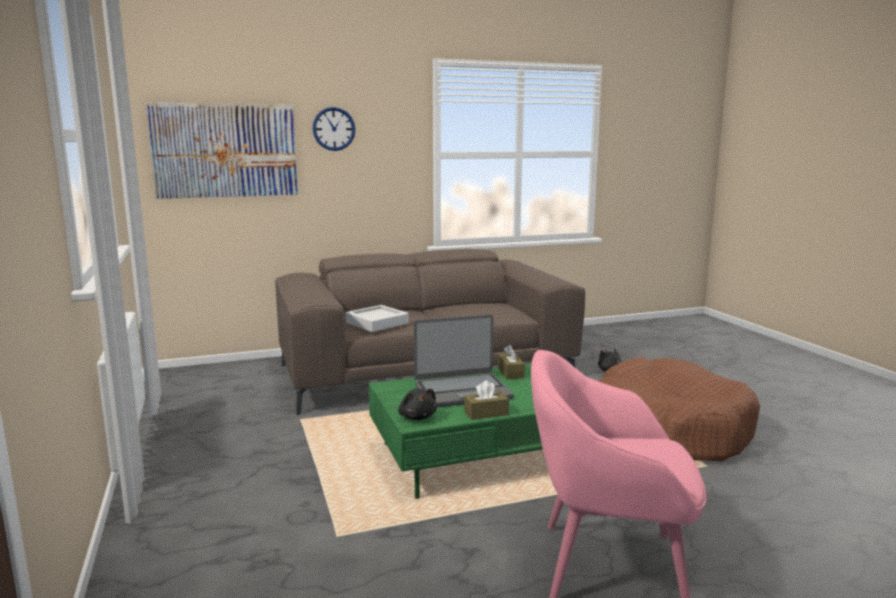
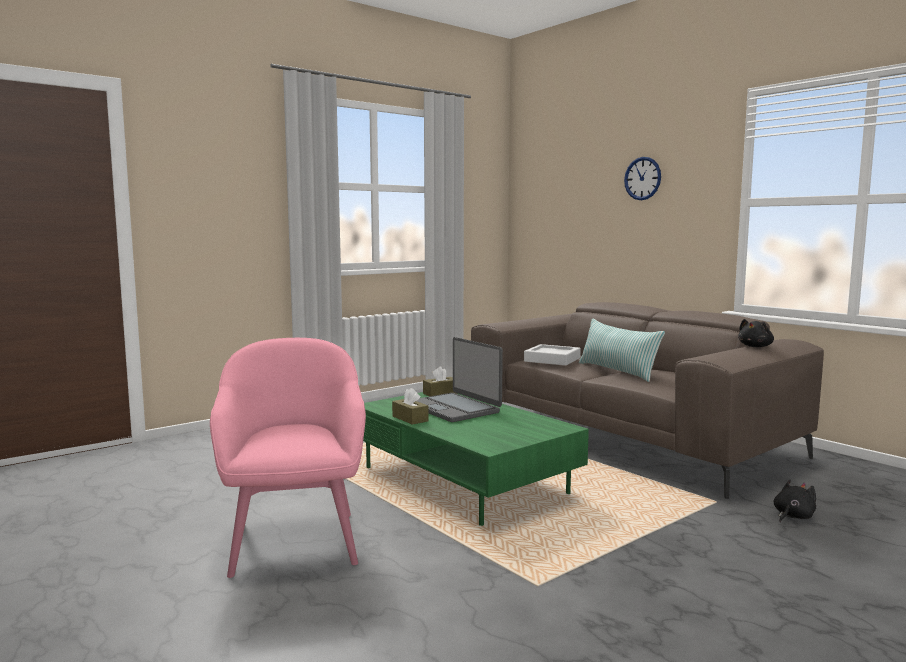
camera: 70 degrees right, 5 degrees down
(225, 150) = (563, 202): picture -> none
(417, 417) = (386, 404): black plush toy -> black plush toy (756, 347)
(443, 315) = (617, 371): none -> pillow
(510, 373) = (522, 417): brown tissue box -> brown tissue box (440, 393)
(670, 428) = (637, 561): brown dog bed -> none

